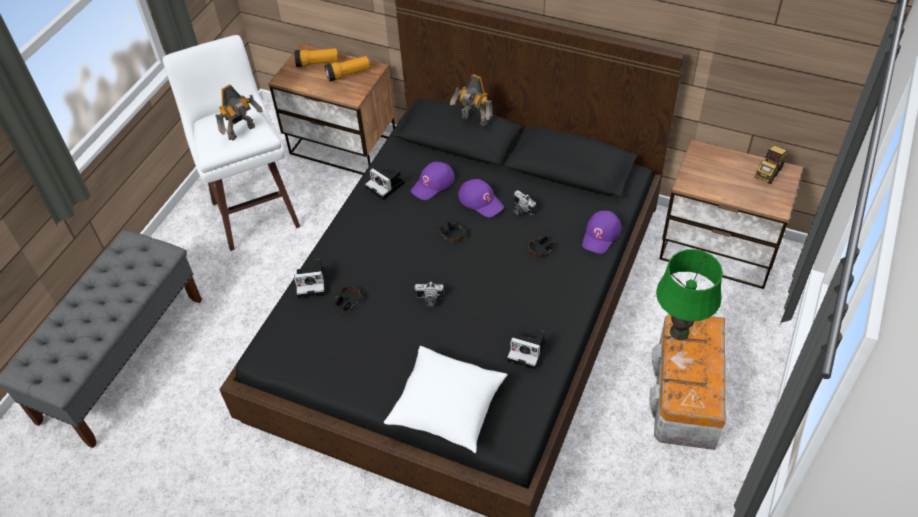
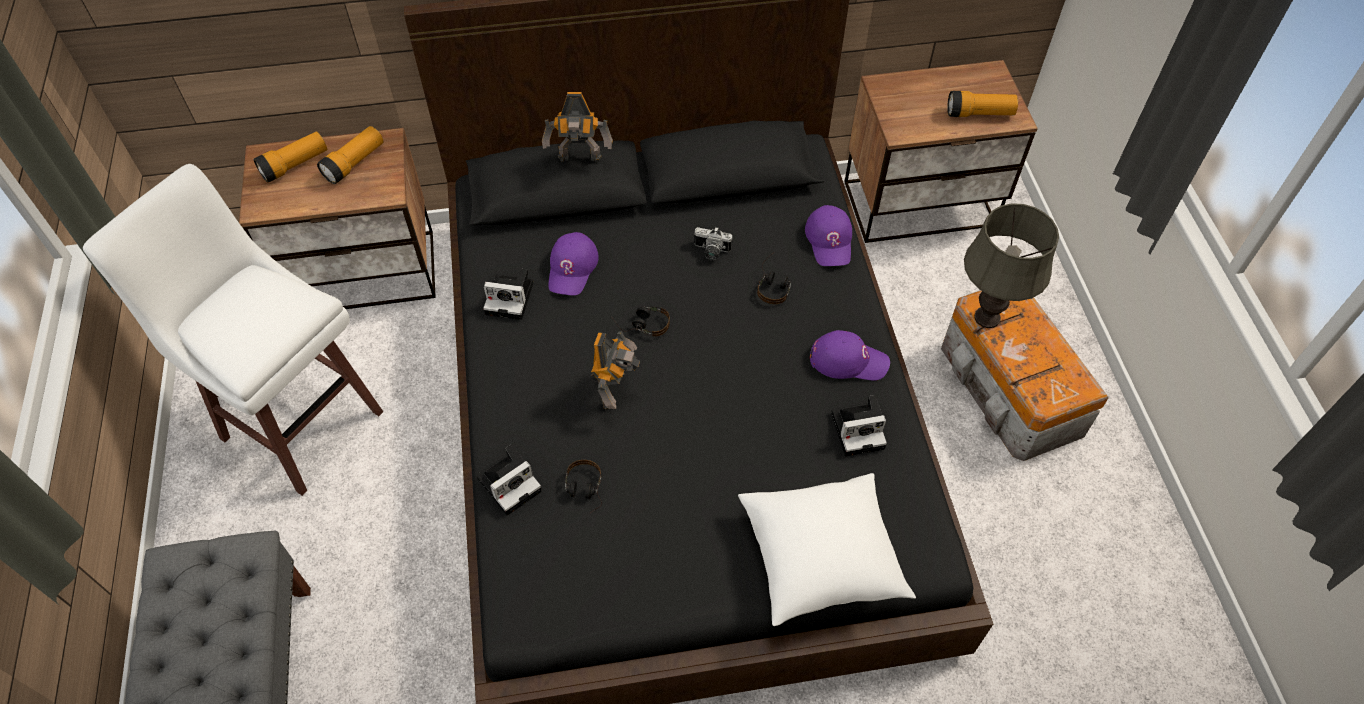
camera: 35 degrees left, 5 degrees up
(243, 132) = (274, 312): toy robot -> toy robot (615, 390)
(429, 300) = (688, 426): camera -> none
(481, 201) = (652, 262): purple cap -> purple cap (848, 360)
(679, 332) = (987, 318): green table lamp -> grey table lamp
(753, 194) = (979, 113): none -> flashlight
(768, 172) = (974, 81): toy truck -> none

